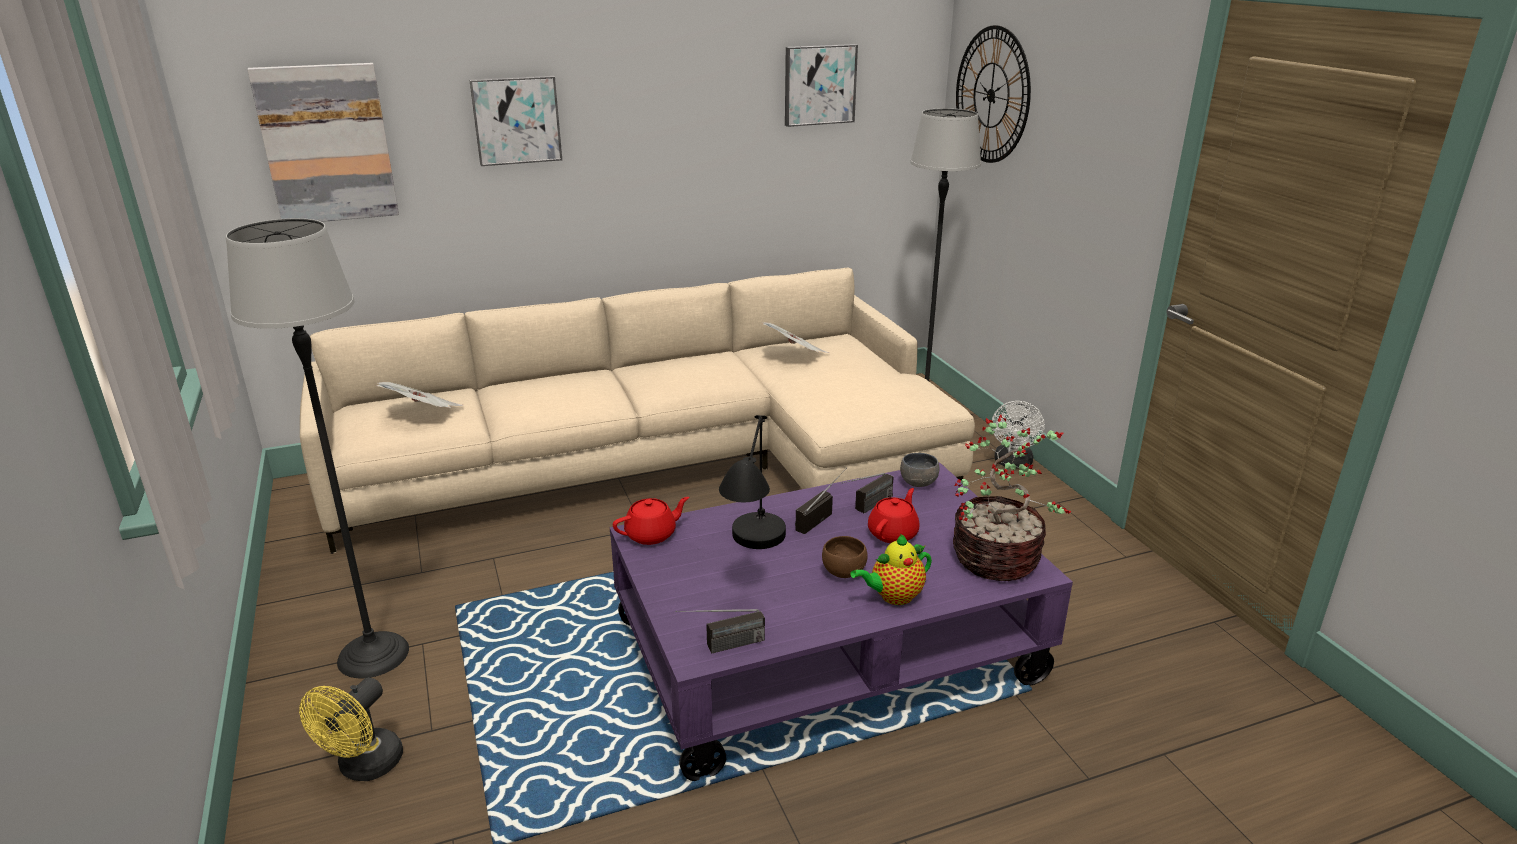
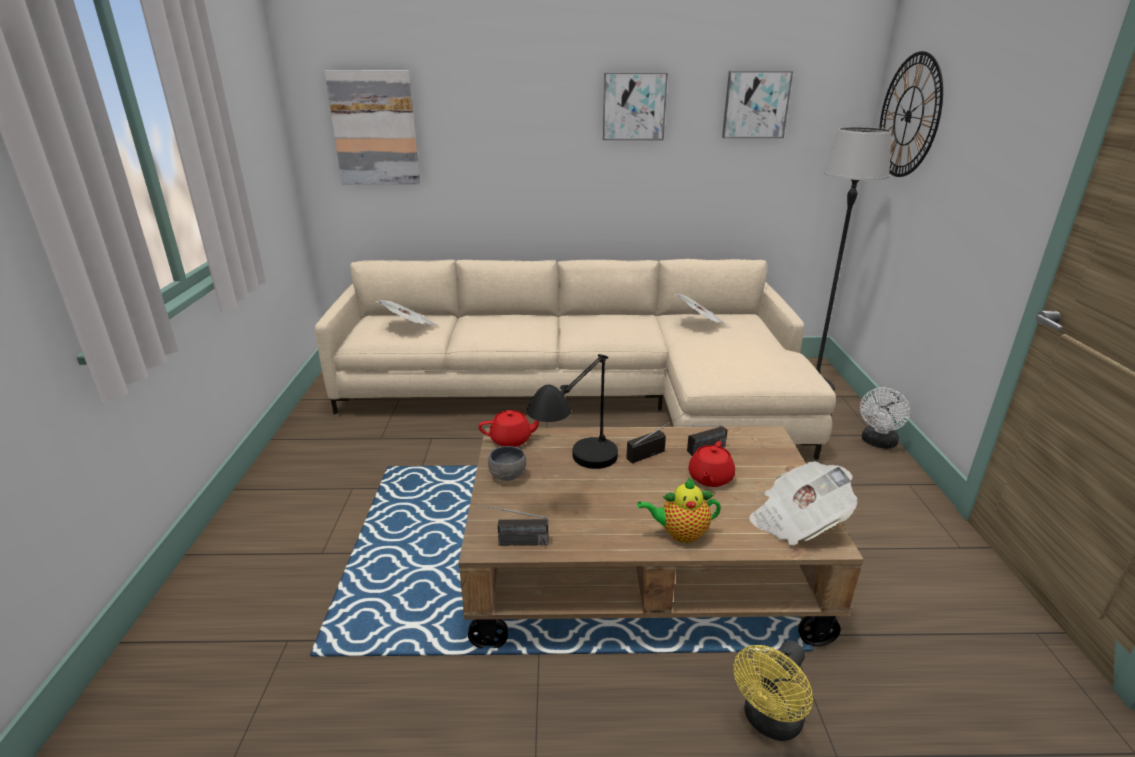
camera: 20 degrees right, 0 degrees up
(364, 767) = (265, 568): yellow fan -> yellow fan (769, 722)
(374, 654) = (318, 489): floor lamp -> none
(516, 120) = (507, 119): picture -> picture (634, 106)
(826, 650) = (640, 565): purple coffee table -> brown coffee table
(842, 571) = (647, 501): brown bowl -> none
(893, 533) = (710, 478): red teapot -> red teapot turned 150 degrees clockwise
(918, 482) = (754, 439): grey bowl -> grey bowl (508, 475)
(998, 559) = (797, 521): potted plant -> newspaper

